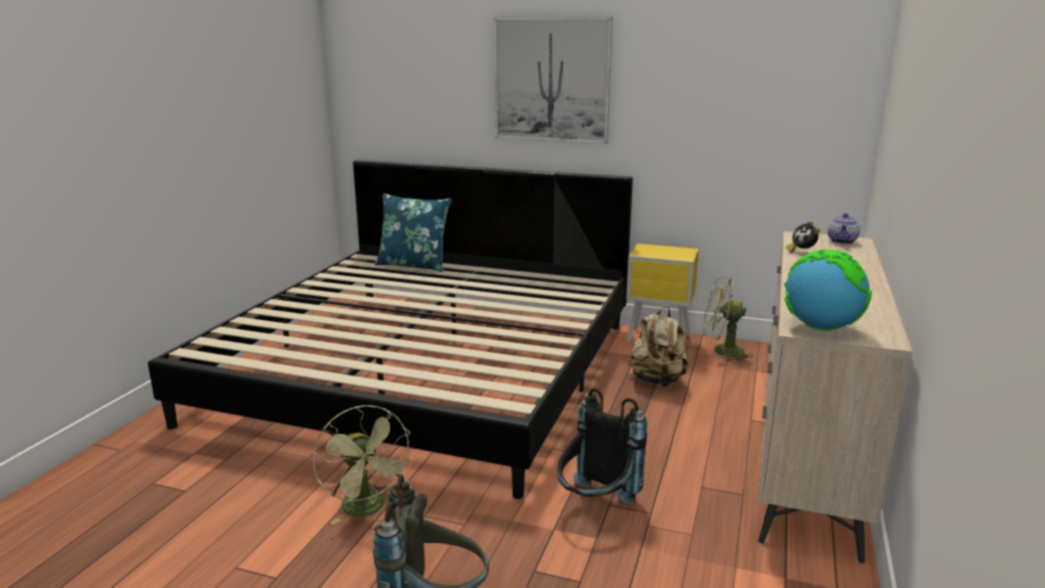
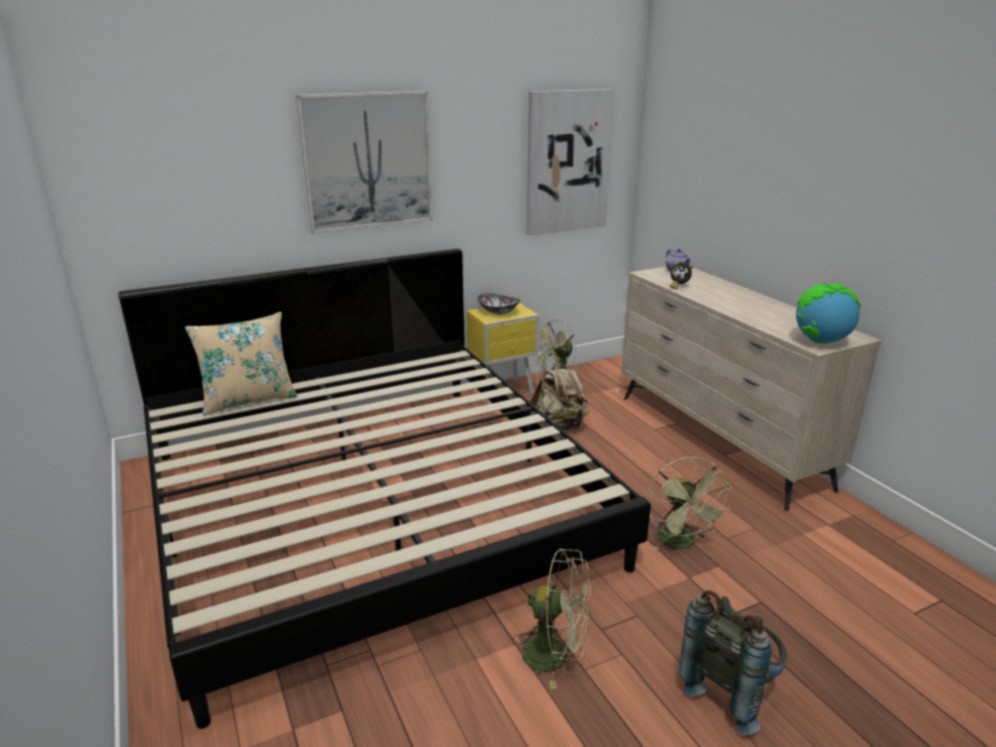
camera: 45 degrees left, 5 degrees up
(414, 265) = (249, 400): blue pillow -> beige pillow
(595, 505) = (681, 544): black backpack -> green fan
(660, 251) = (498, 312): none -> bowl
(776, 102) = (567, 162): none -> picture

